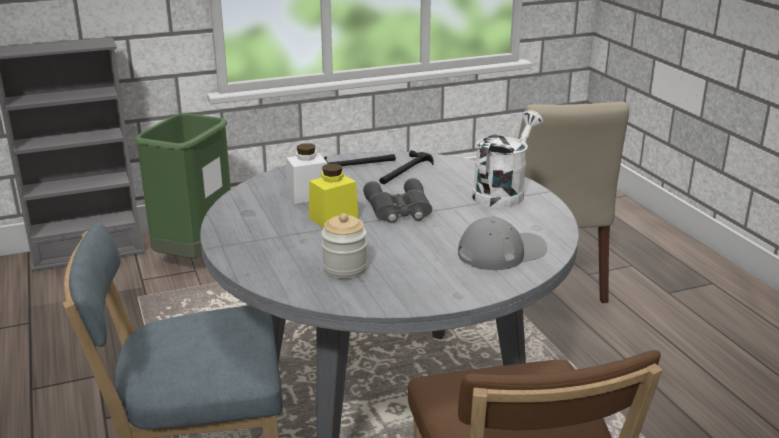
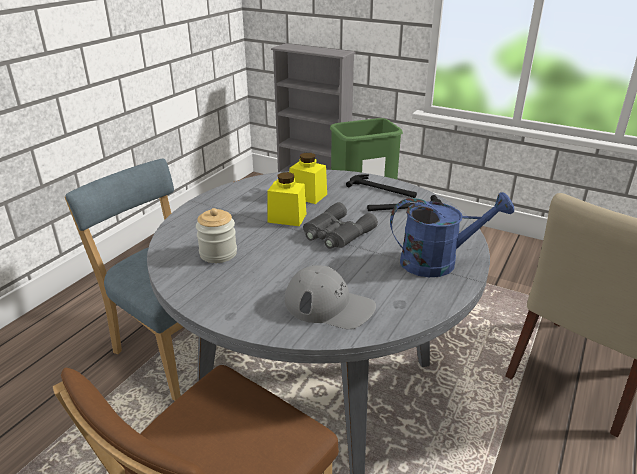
camera: 50 degrees right, 5 degrees up
(308, 195) = (308, 195): white jar -> yellow jar
(502, 192) = (438, 261): white watering can -> blue watering can

